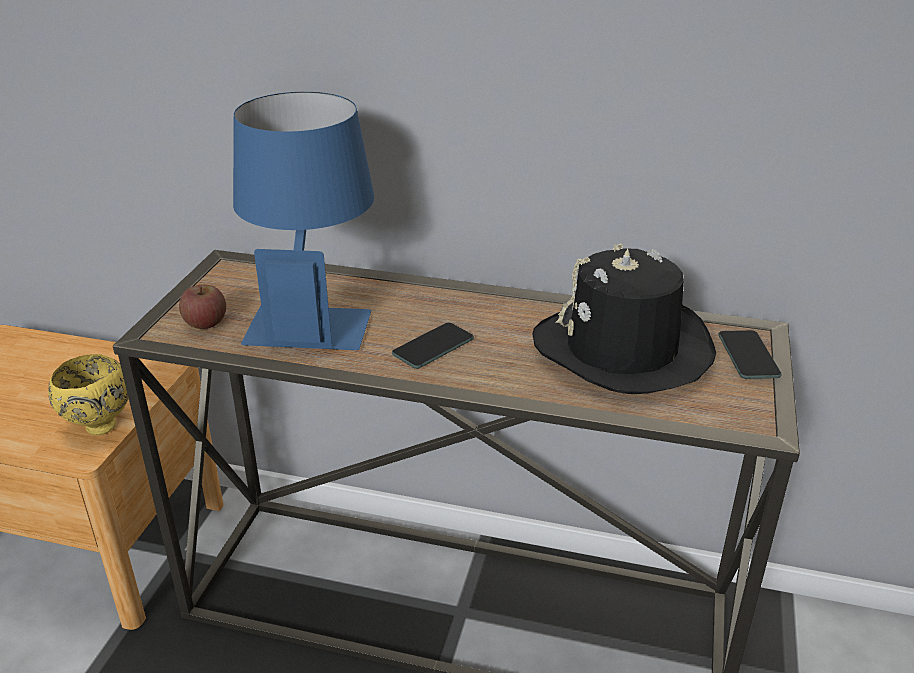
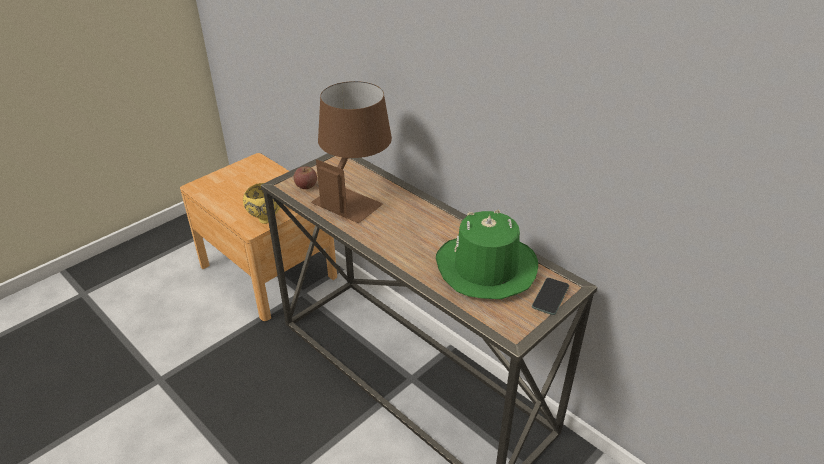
camera: 30 degrees right, 5 degrees up
(312, 313) = (355, 196): blue table lamp -> brown table lamp
(433, 346) = (394, 233): phone -> none
(622, 349) = (485, 268): black hat -> green hat

